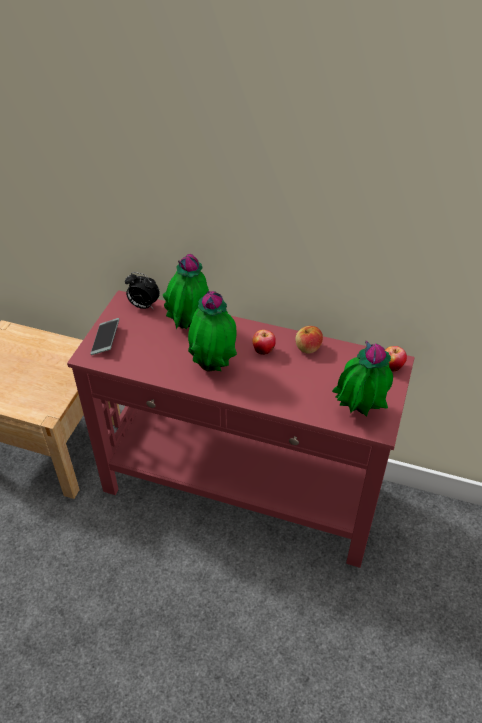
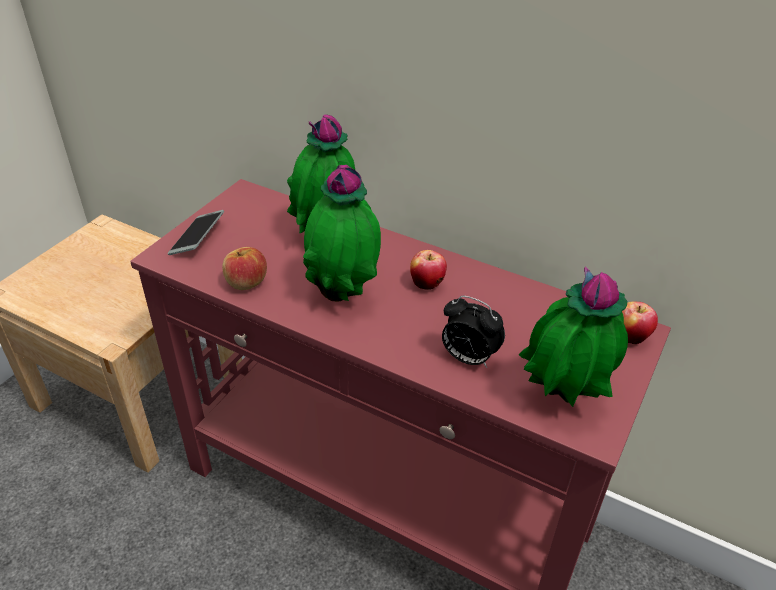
camera: 10 degrees right, 5 degrees down
(143, 306) = (268, 202): alarm clock -> alarm clock (468, 358)
(308, 348) = (497, 290): apple -> apple (246, 282)

